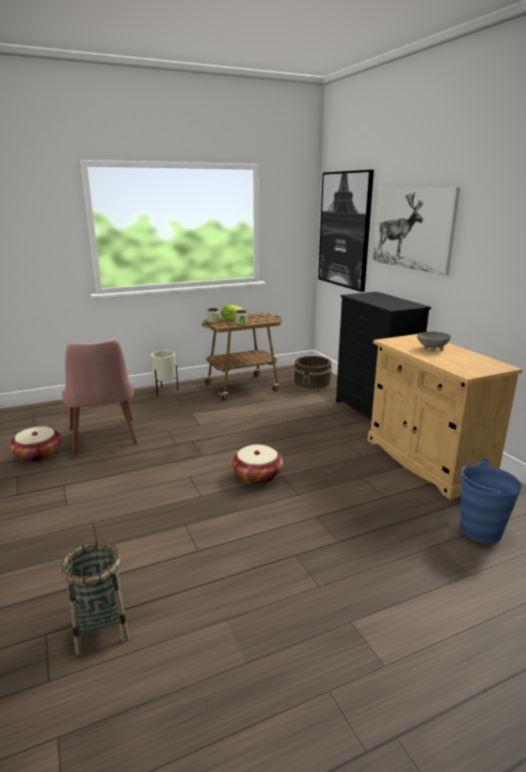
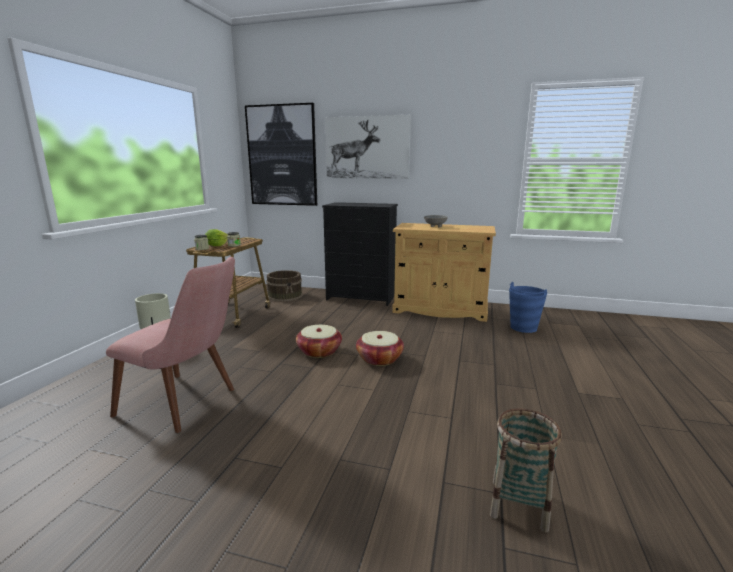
camera: 50 degrees left, 5 degrees down
(38, 455) = (127, 457): basket -> basket (319, 351)

